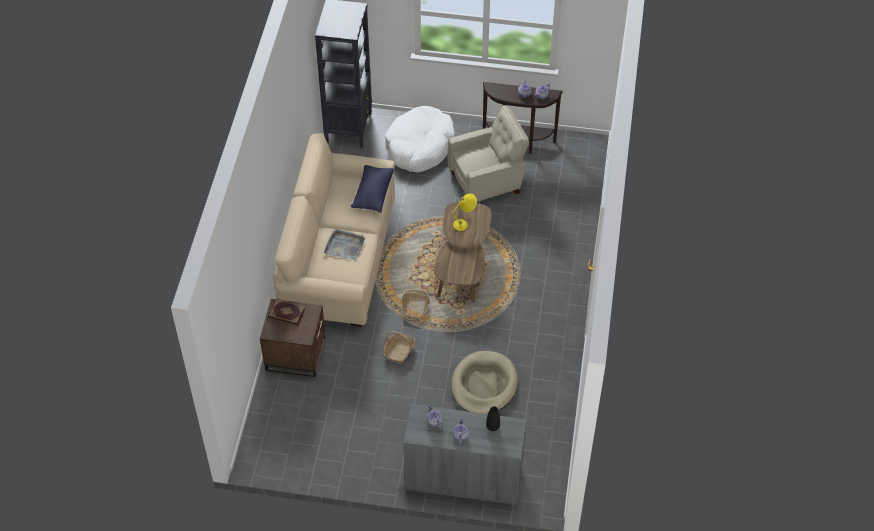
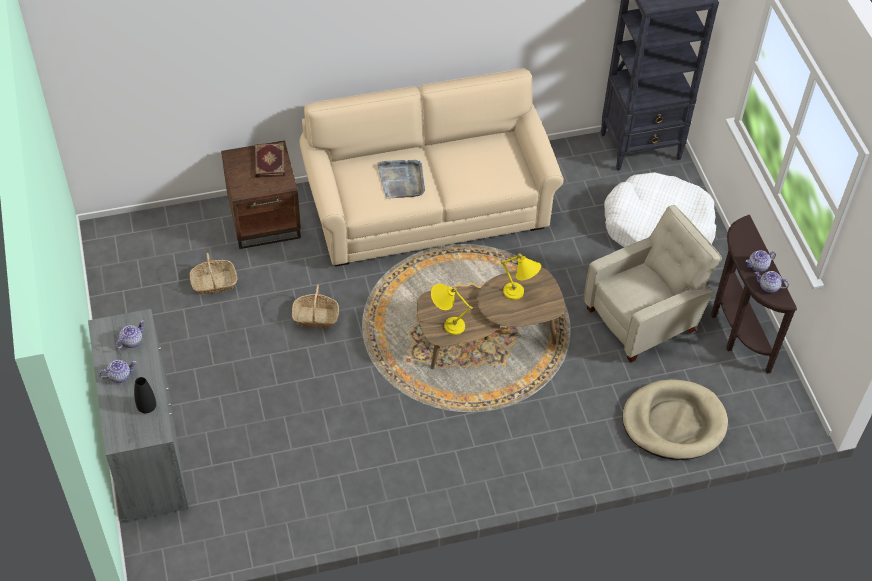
camera: 65 degrees right, 0 degrees up
(373, 193) = (502, 179): blue pillow -> none
(415, 307) = (391, 310): basket -> basket (214, 283)
(465, 269) = (447, 324): none -> yellow table lamp
(484, 385) = (302, 424): beige dog bed -> beige dog bed (673, 422)
(488, 182) = (644, 318): beige armchair -> beige armchair turned 75 degrees counterclockwise

